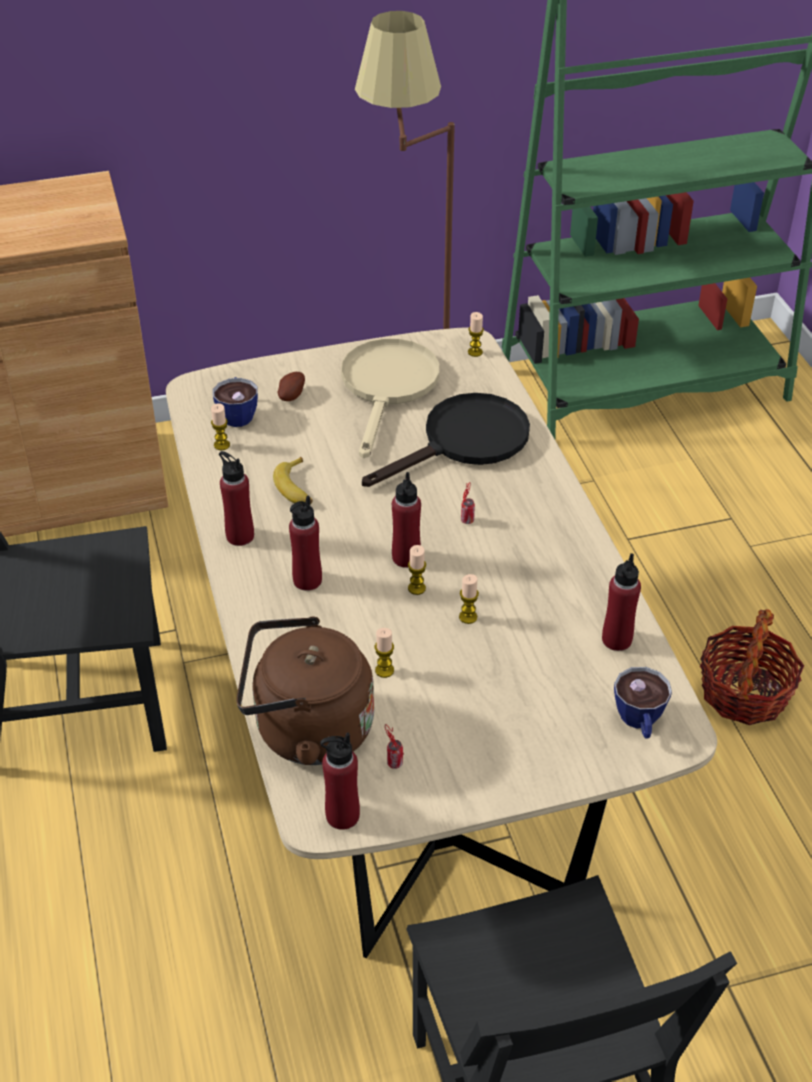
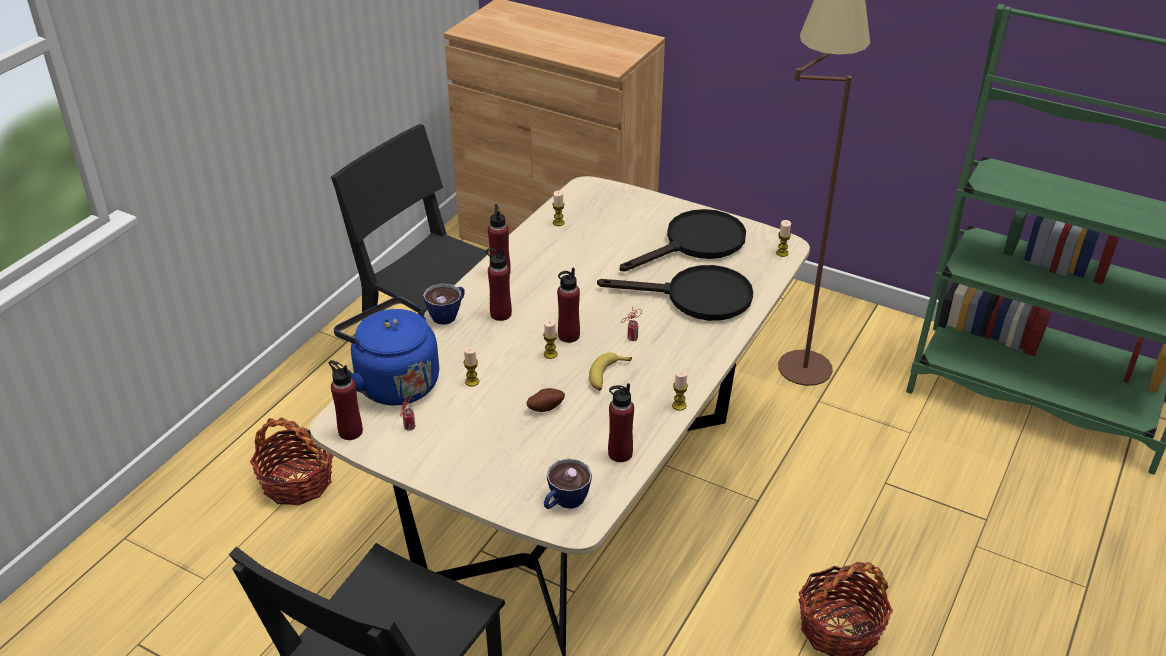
camera: 45 degrees right, 5 degrees down
(85, 957) = (297, 481): none -> basket
(237, 413) = (590, 211): cup -> cup (448, 314)
(291, 395) = (634, 218): potato -> potato (545, 407)
(297, 488) = (564, 266): banana -> banana (607, 376)
(306, 730) = (393, 382): brown kettle -> blue kettle
(388, 388) = (696, 244): beige frying pan -> black frying pan
(468, 617) = (555, 386): candle -> candle (679, 405)

